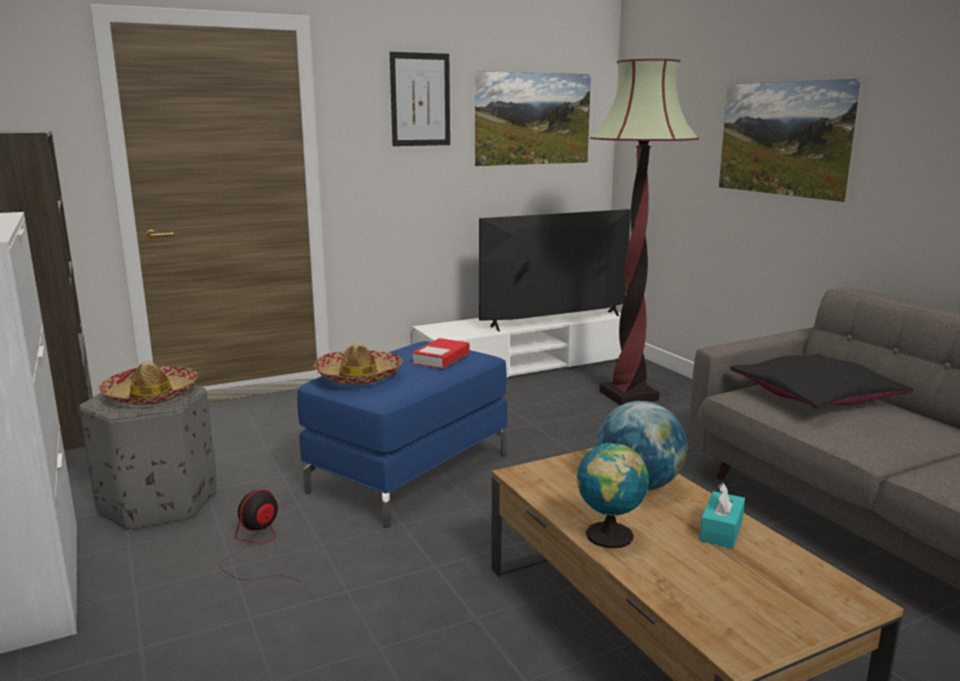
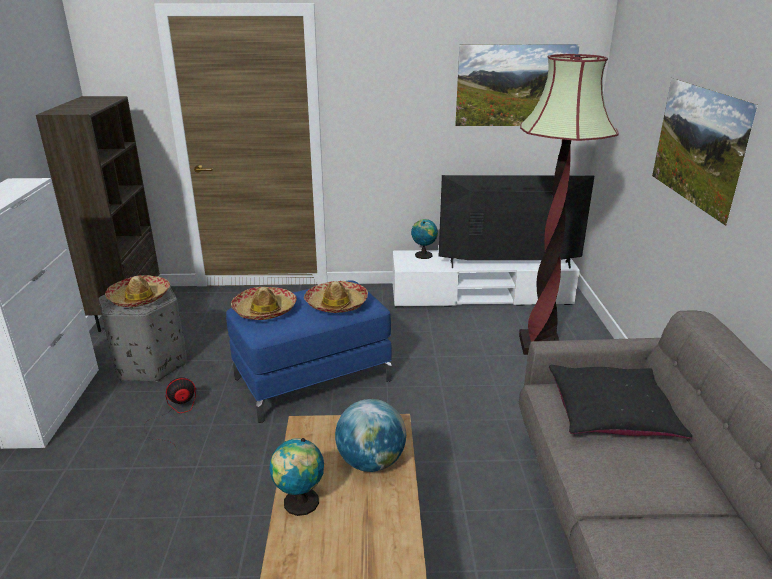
camera: 25 degrees right, 10 degrees up
(420, 100) = (407, 70): picture -> none
(441, 359) = (336, 304): book -> hat
(453, 325) = (423, 254): none -> globe
(721, 530) = (383, 525): turquoise tissue box -> none

